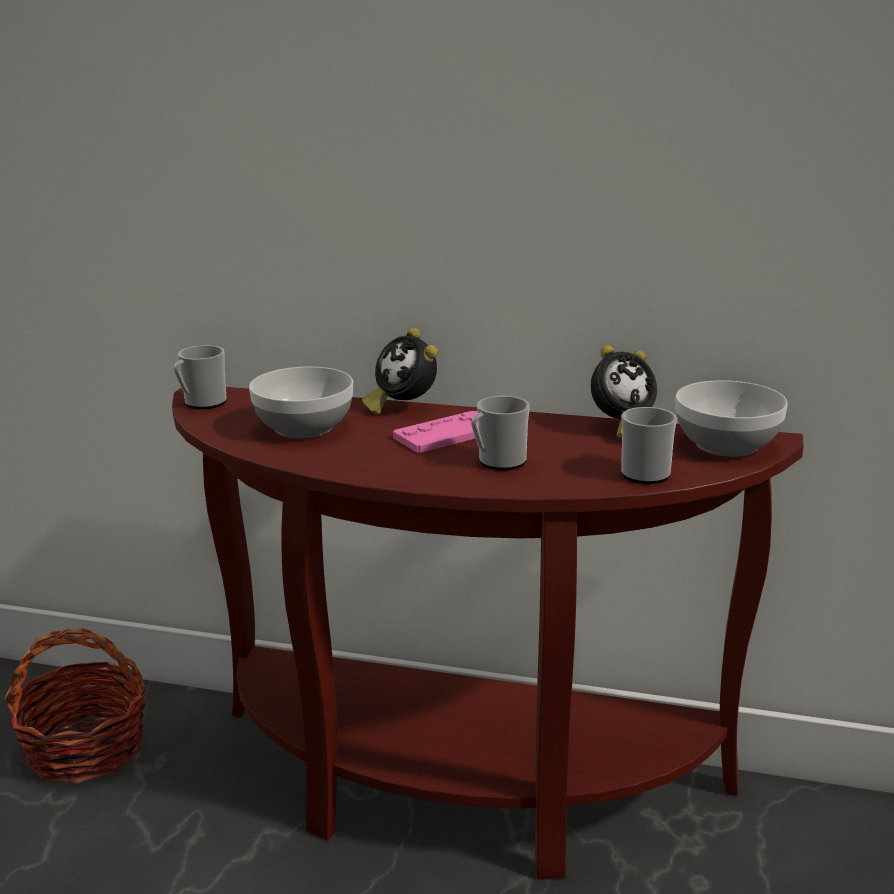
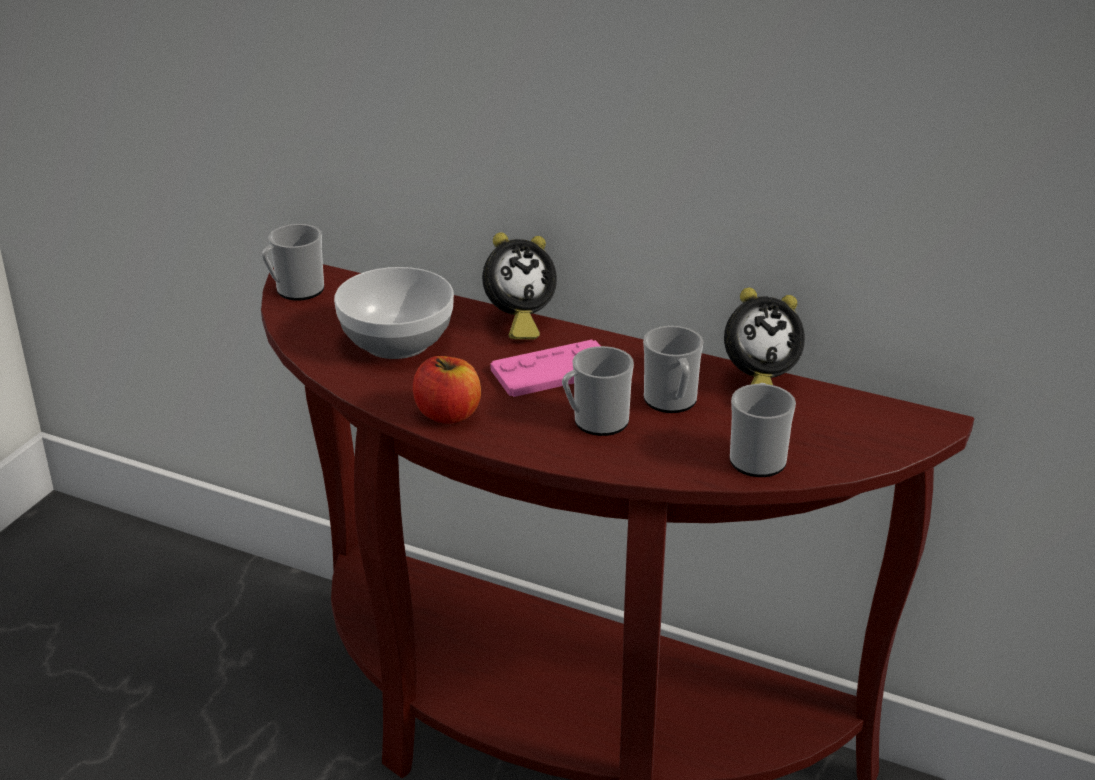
camera: 10 degrees right, 10 degrees up
(86, 749) = (171, 631): basket -> none
(368, 468) = (448, 414): none -> apple
(403, 407) = (517, 322): alarm clock -> alarm clock turned 90 degrees counterclockwise
(556, 445) = (672, 402): none -> mug
(725, 444) = (871, 424): bowl -> none

